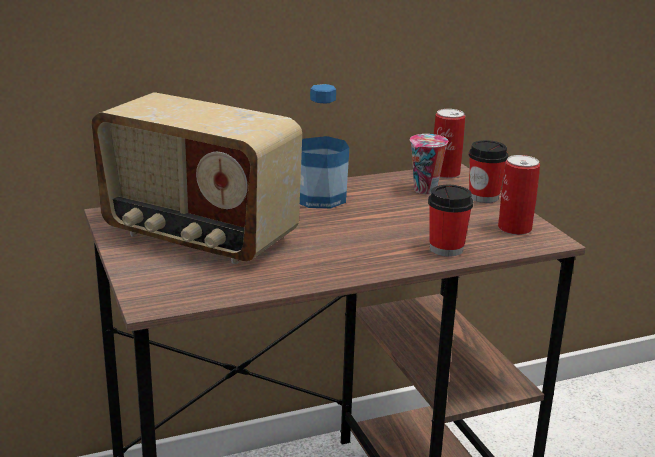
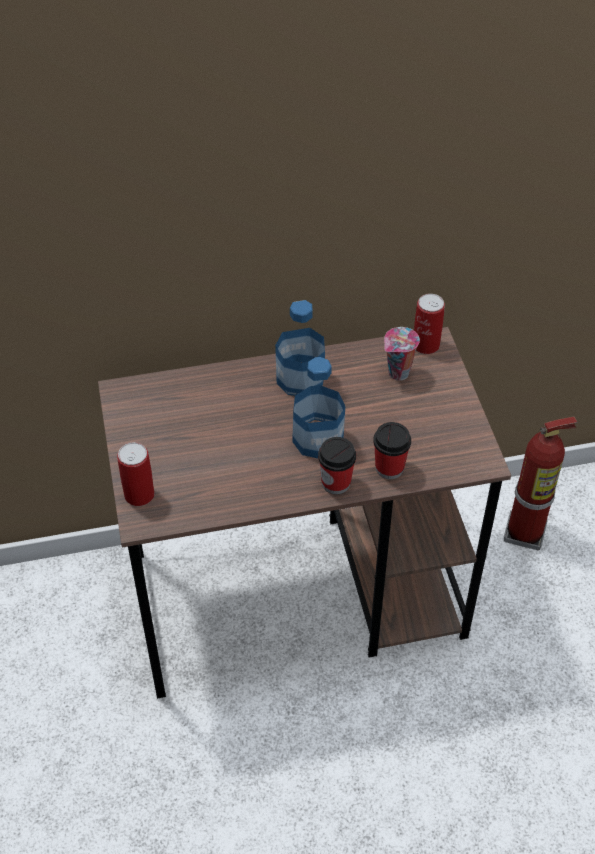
camera: 10 degrees right, 25 degrees up
(198, 237) = (187, 433): radio -> none
(354, 234) = (318, 439): none -> bottle
(483, 197) = (448, 389): cup -> cup (336, 483)
(514, 228) = (459, 442): can -> can (139, 494)
(555, 434) = (525, 533): none -> fire extinguisher

